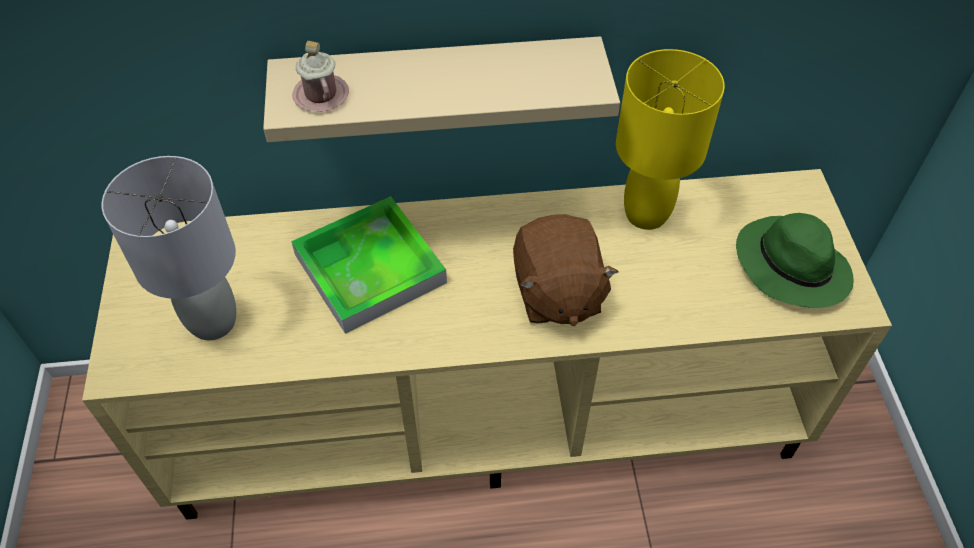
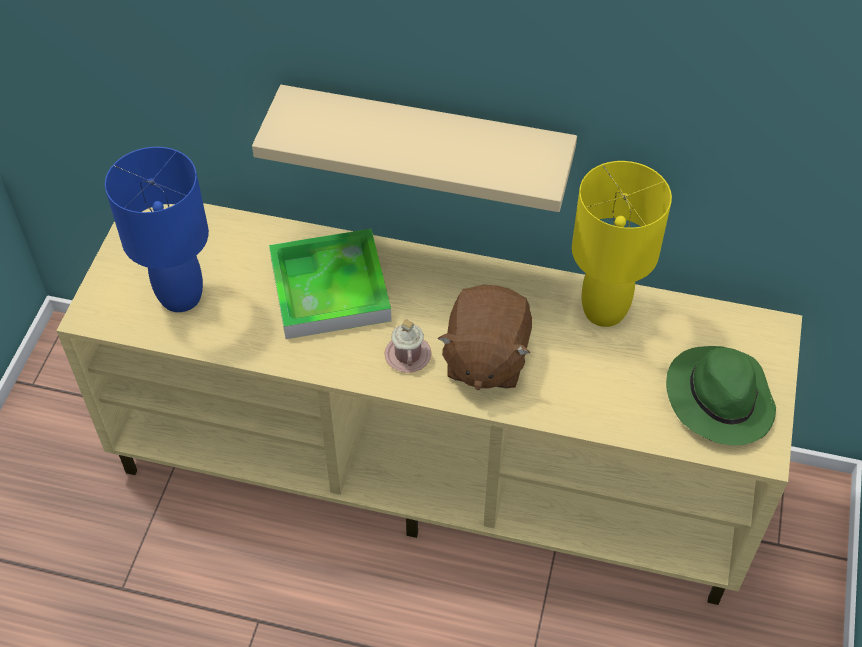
camera: 20 degrees right, 0 degrees up
(212, 322) = (180, 297): grey table lamp -> blue table lamp
(321, 95) = (310, 128): pink mug -> pink mug (408, 355)

